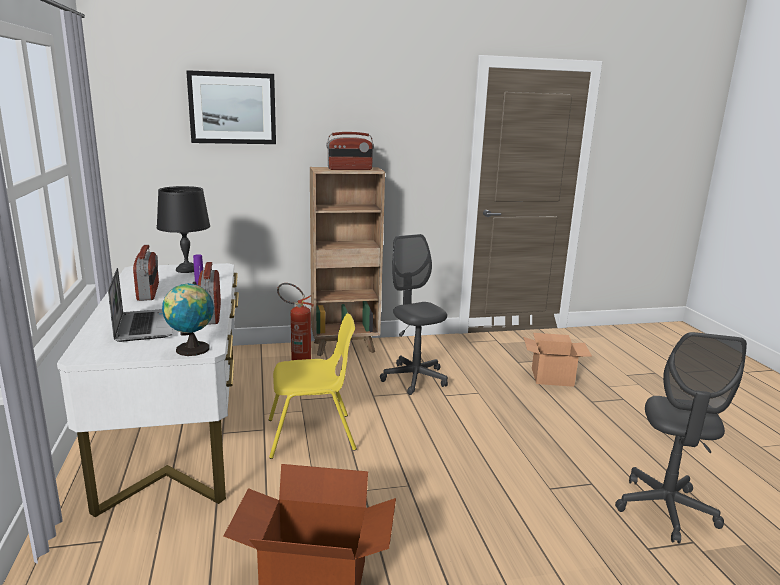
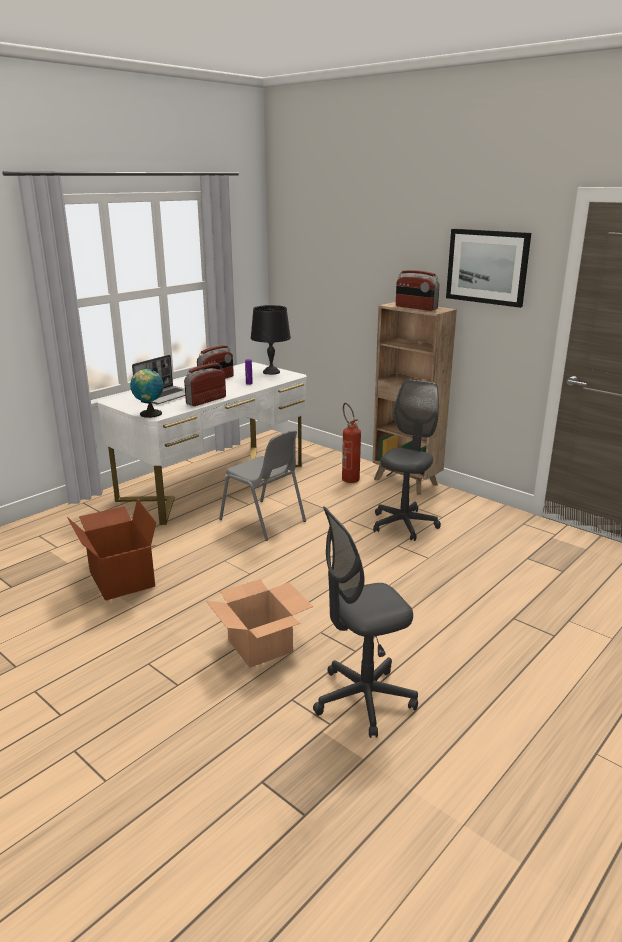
camera: 55 degrees right, 5 degrees up
(232, 108) = (348, 242): picture -> picture (487, 267)
(312, 435) = (263, 521): yellow chair -> grey chair
(551, 377) = (527, 584): cardboard box -> cardboard box (259, 645)

